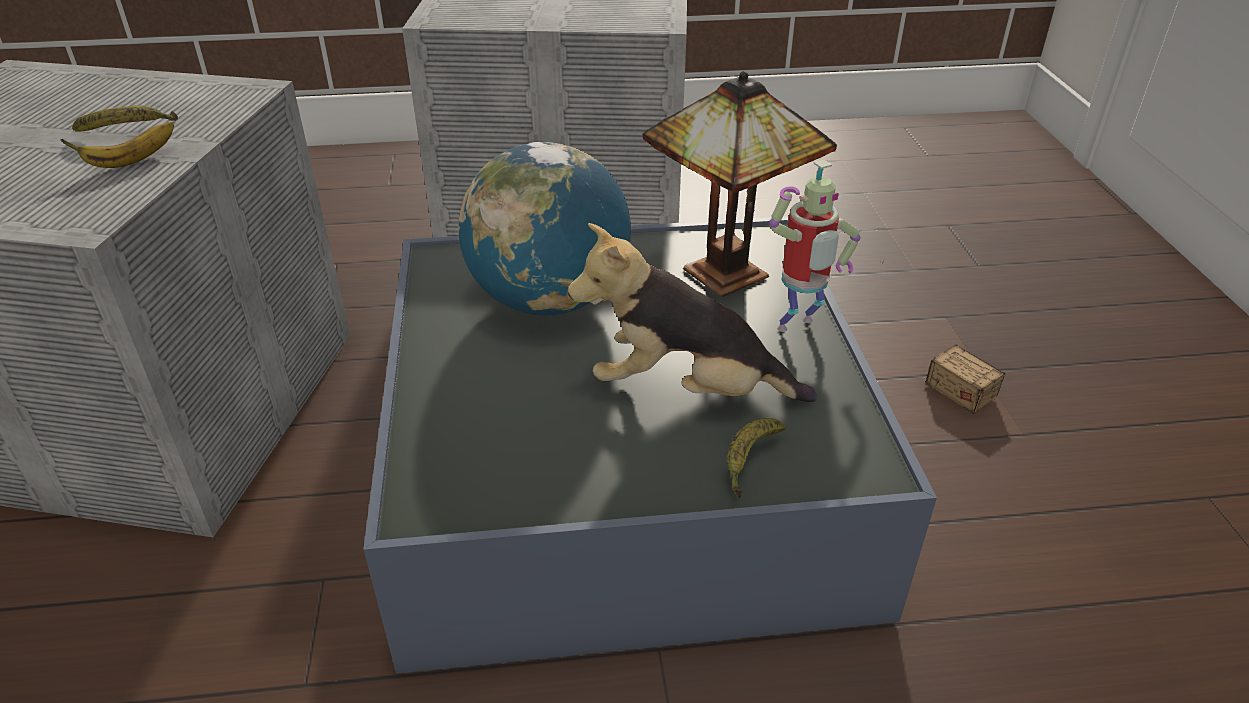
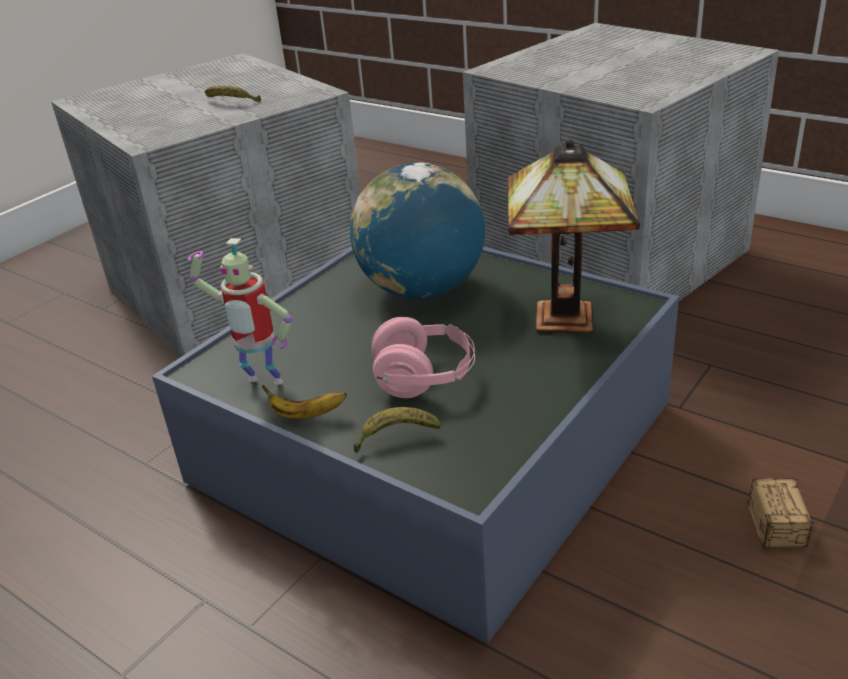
camera: 45 degrees right, 5 degrees down
(131, 161) = (208, 118): banana -> banana (306, 414)
(687, 390) = (425, 379): plush toy -> pink headphones
(798, 328) = (561, 374): toy robot -> toy robot (262, 384)

